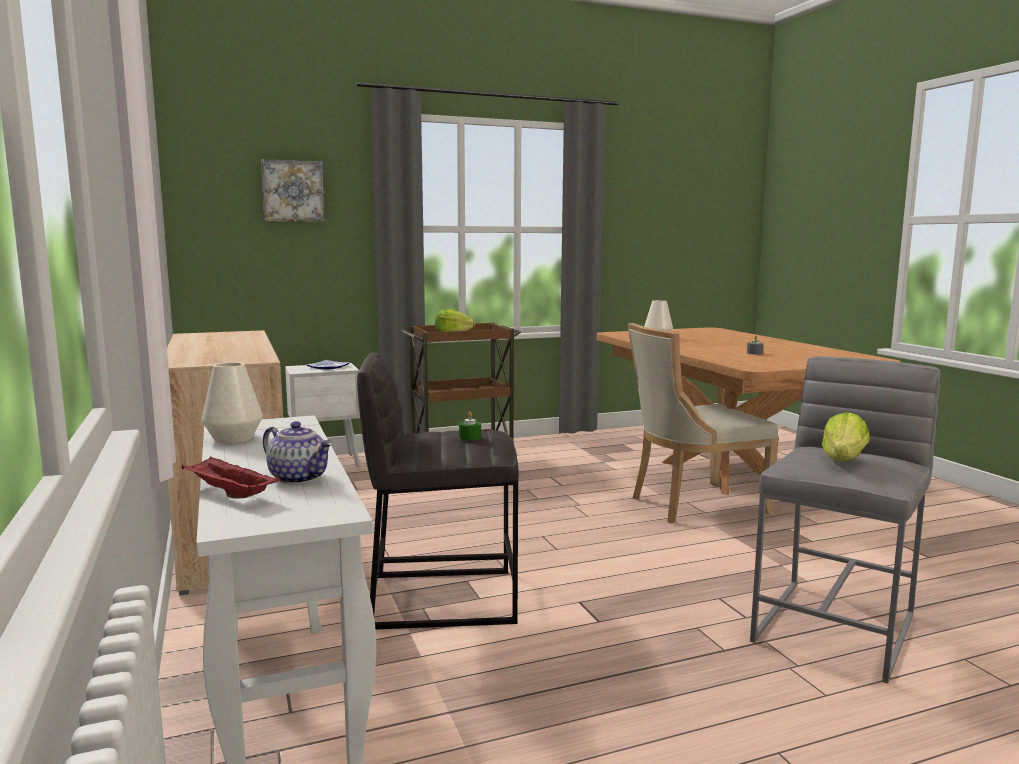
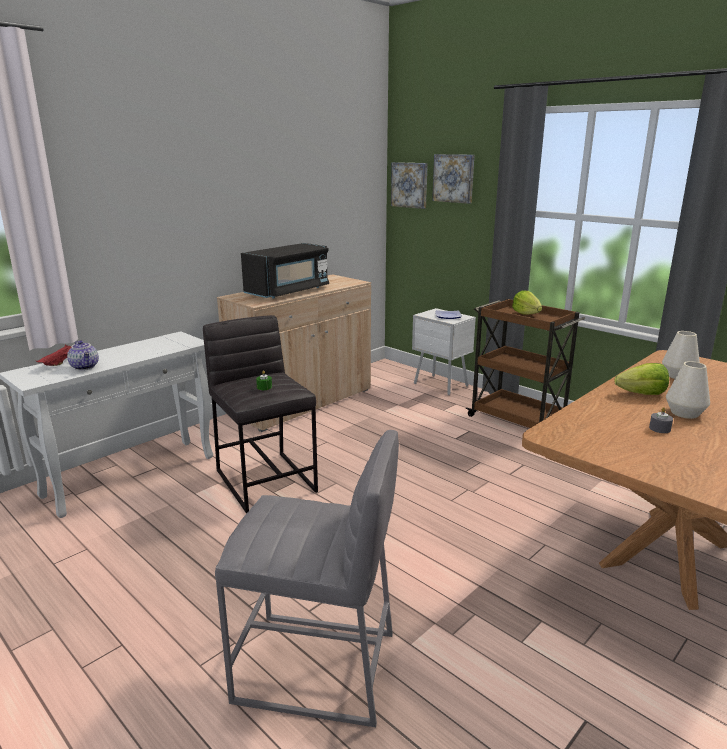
camera: 65 degrees right, 10 degrees up
(214, 201) = (410, 185): none -> picture
(226, 348) = (288, 291): none -> black microwave
(233, 438) = (152, 342): white vase -> white vase (684, 413)
(300, 478) = (85, 367): teapot -> teapot turned 45 degrees counterclockwise
(692, 505) = (540, 549): beige chair -> none
(843, 460) = (288, 522): lettuce -> lettuce (642, 394)

